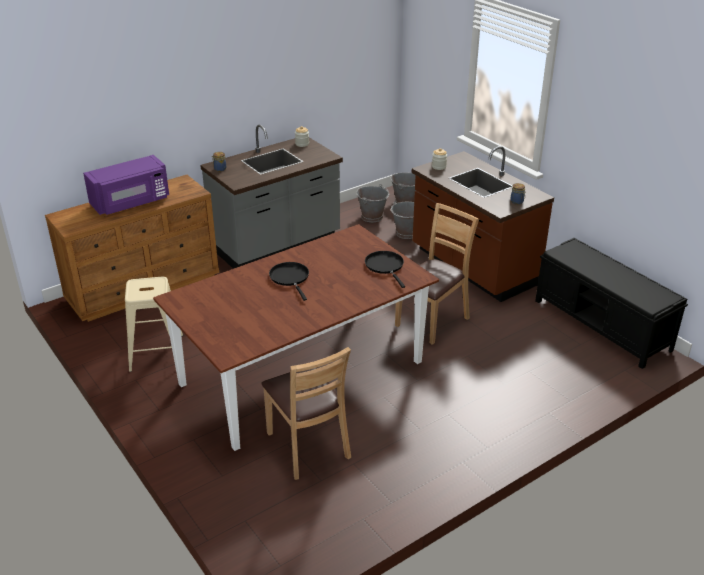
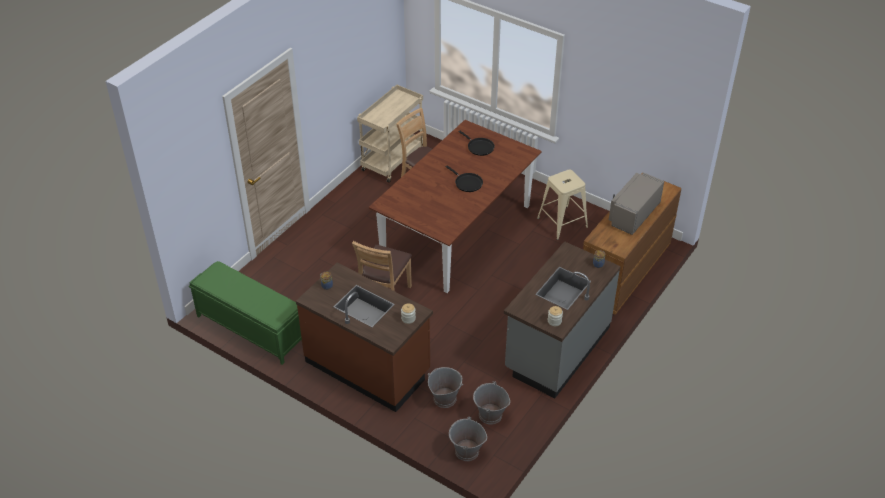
camera: 160 degrees right, 10 degrees up
(131, 203) = (633, 214): purple microwave -> grey microwave
(335, 520) = (392, 160): none -> beige cart
(385, 266) = (409, 207): black frying pan -> black frying pan (479, 147)
(602, 325) = (250, 328): black bench -> green bench

